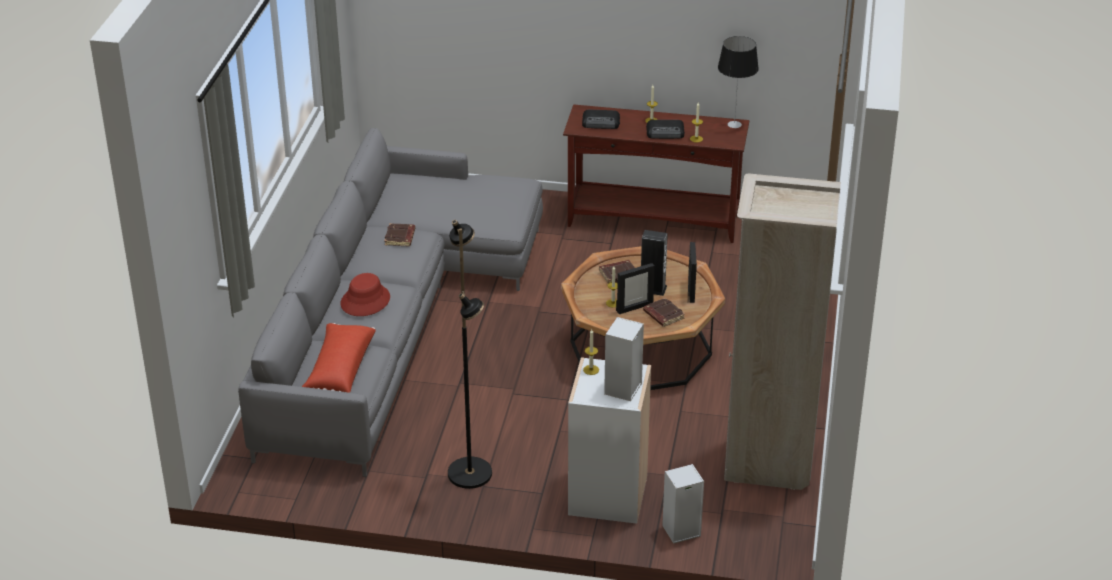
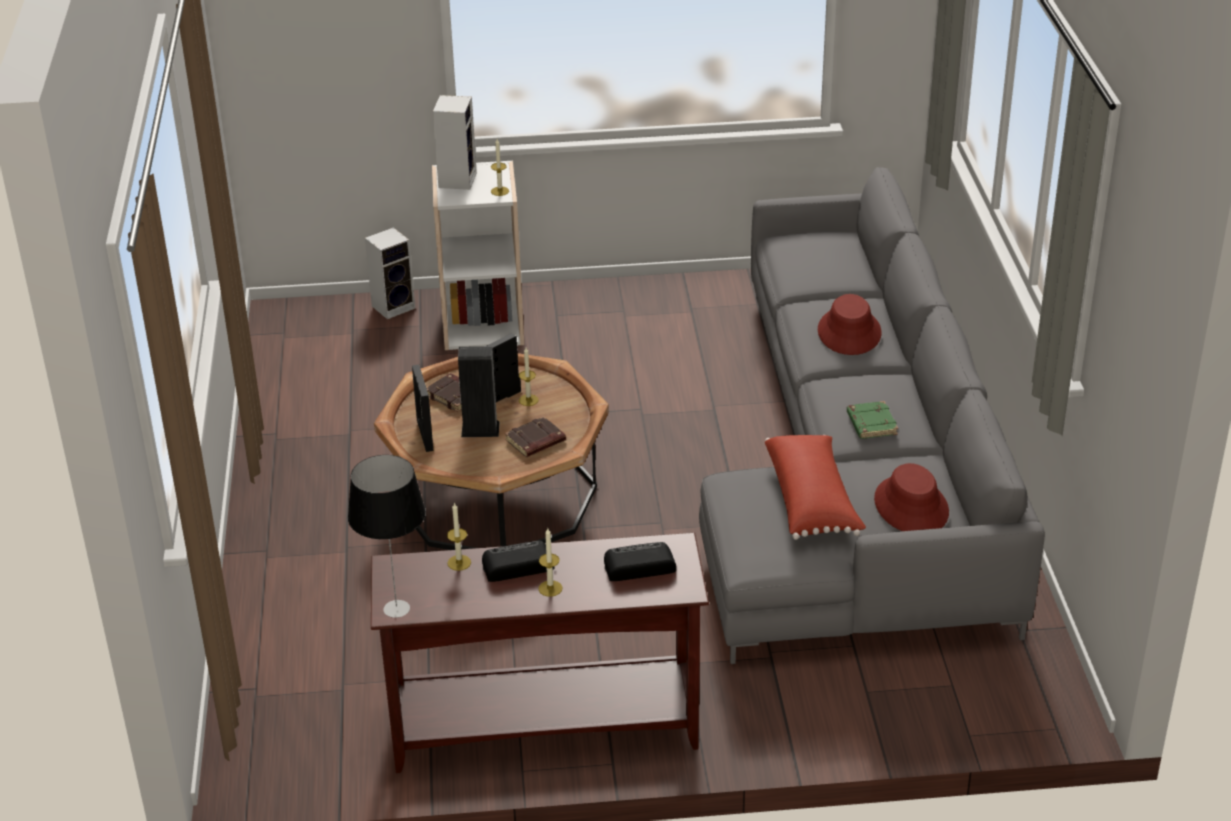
camera: 165 degrees right, 0 degrees up
(339, 370) = (817, 256): red pillow -> red pillow (812, 501)
(400, 238) = (870, 424): brown book -> green book
(413, 190) = (911, 506): none -> red hat
(470, 473) = (644, 319): black floor lamp -> none
(768, 464) = (305, 384): beige cabinet -> none

